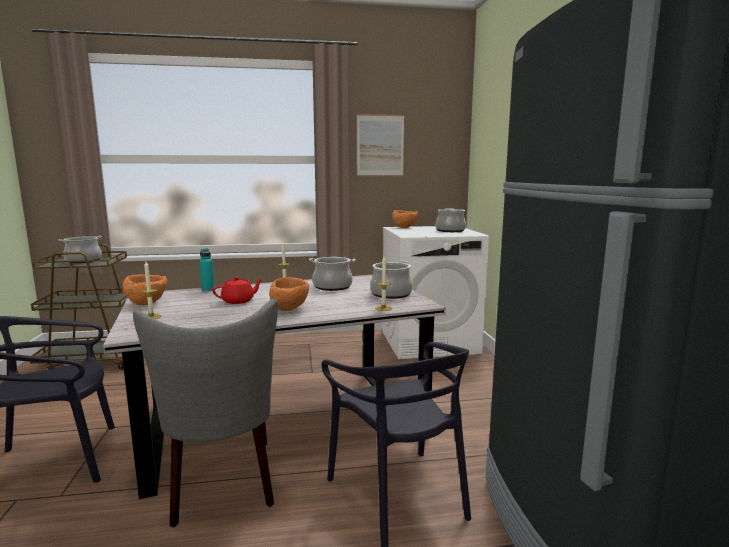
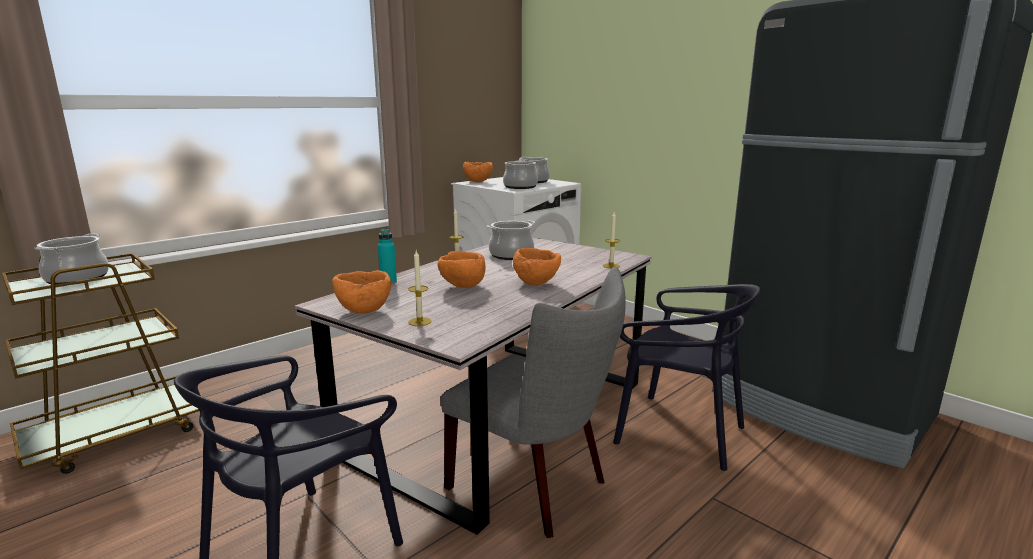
camera: 35 degrees left, 5 degrees up
(238, 301) = (462, 286): red teapot -> orange bowl
(380, 145) = (441, 85): picture -> none
(391, 294) = (582, 252): cooking pot -> cooking pot (520, 187)

